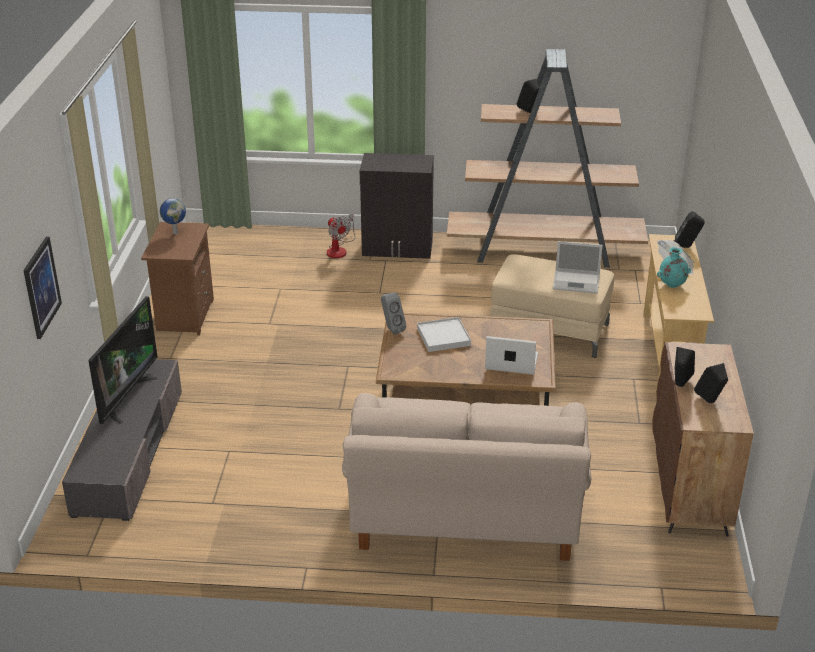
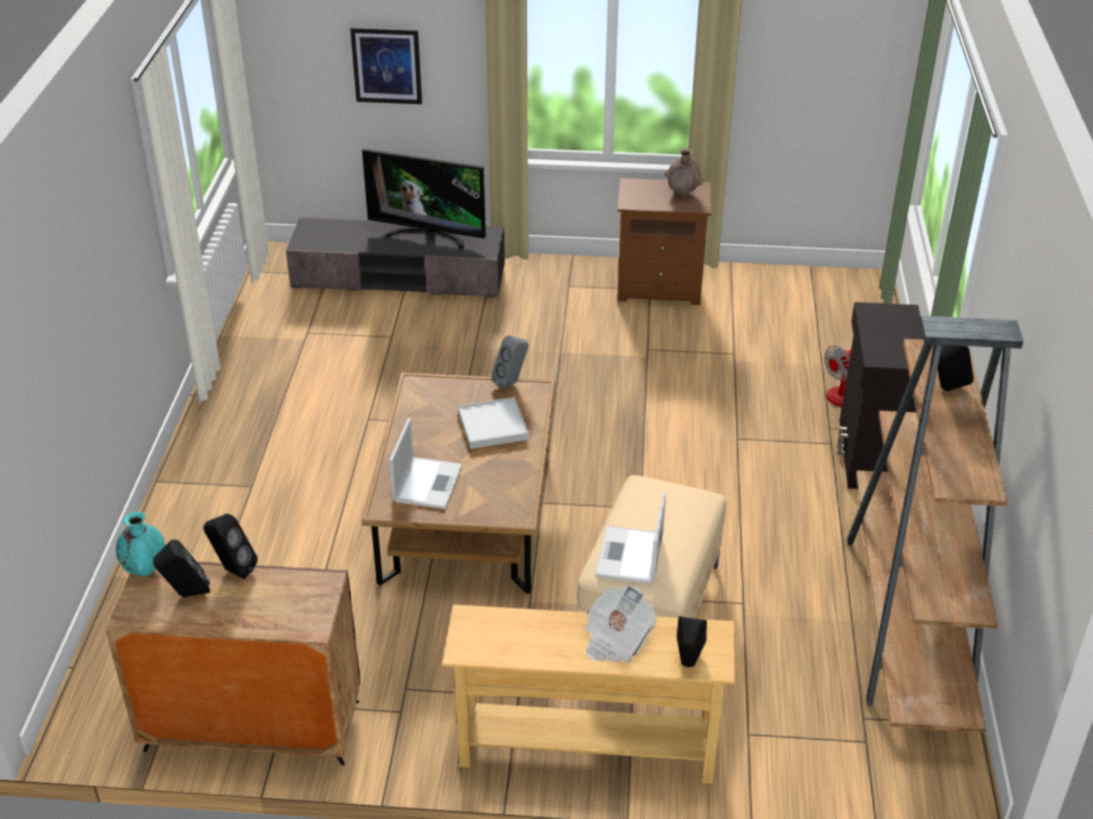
camera: 90 degrees right, 5 degrees up
(175, 233) = (682, 193): globe -> brown vase
(464, 516) = (243, 506): beige sofa -> none
(671, 285) = (554, 626): turquoise vase -> turquoise vase (145, 569)

